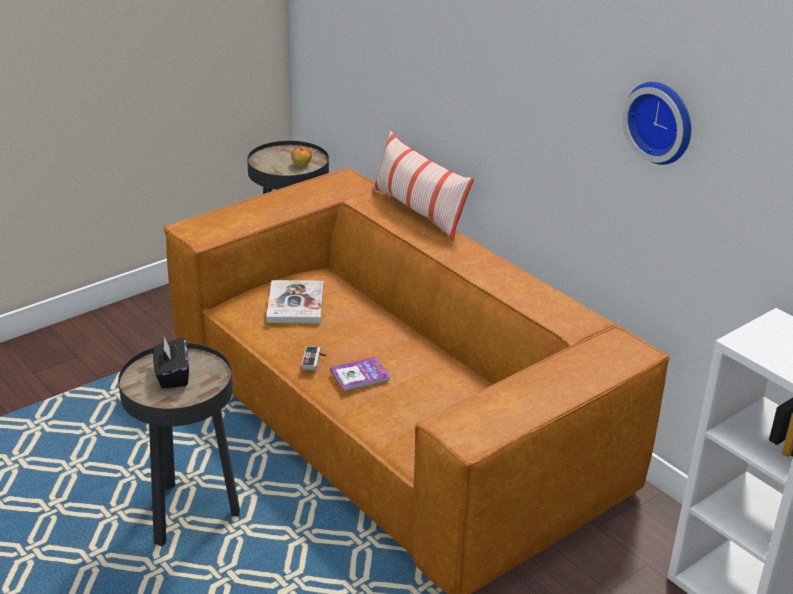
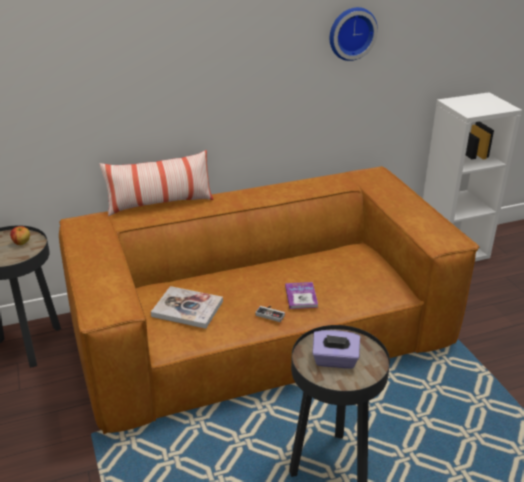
camera: 70 degrees left, 0 degrees up
(172, 376) = (335, 360): black tissue box -> purple tissue box

